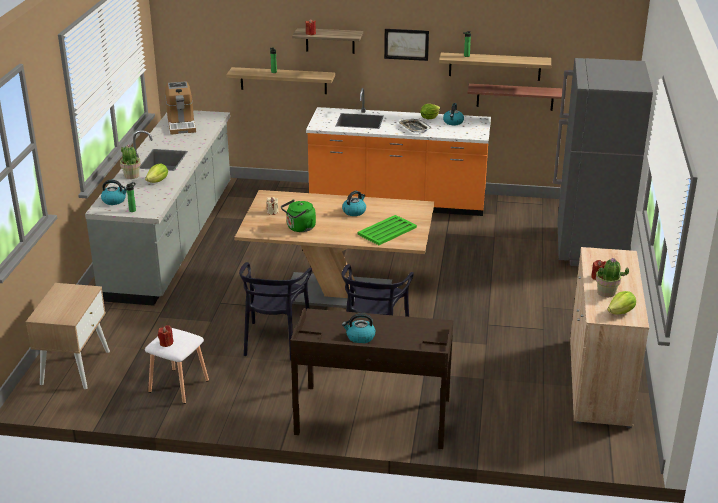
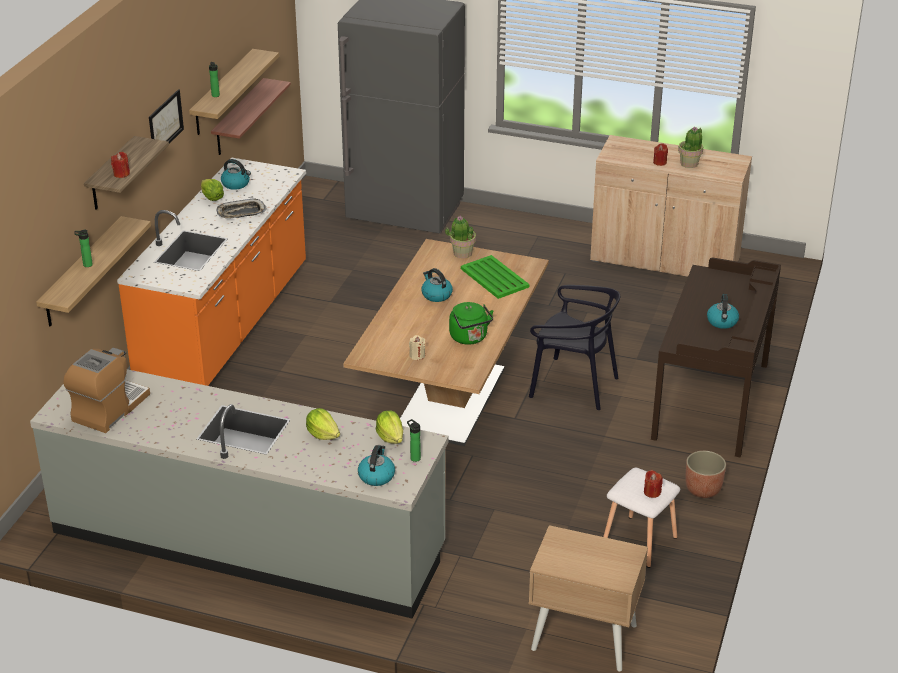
camera: 80 degrees left, 5 degrees up
(131, 175) = (292, 460): potted plant -> potted plant (462, 253)
(181, 124) = (109, 409): coffee machine -> coffee machine turned 60 degrees counterclockwise
(246, 415) = (703, 489): none -> planter
(275, 340) = (552, 458): black chair -> none
(621, 312) = (726, 163): lettuce -> lettuce (390, 437)

